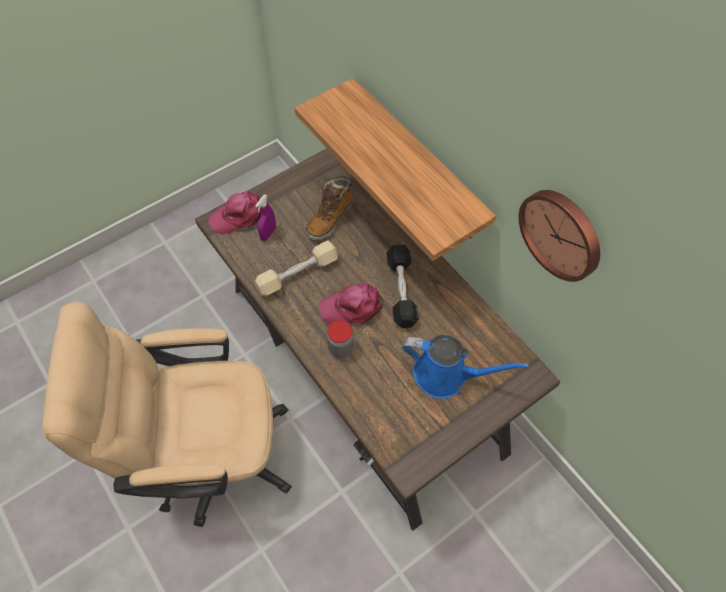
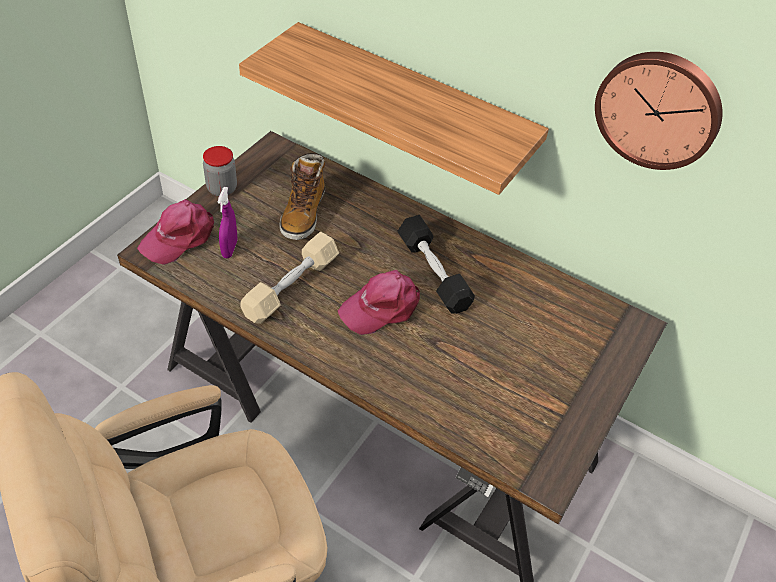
camera: 25 degrees left, 10 degrees down
(341, 348) = (390, 359): jar -> jar (222, 189)
(446, 375) = (536, 353): blue watering can -> none

